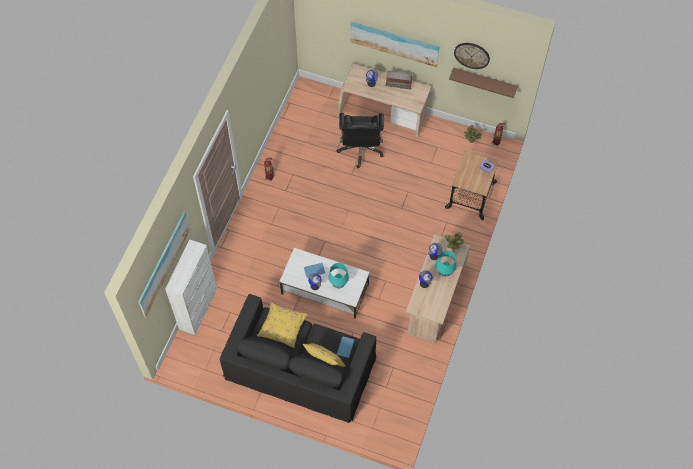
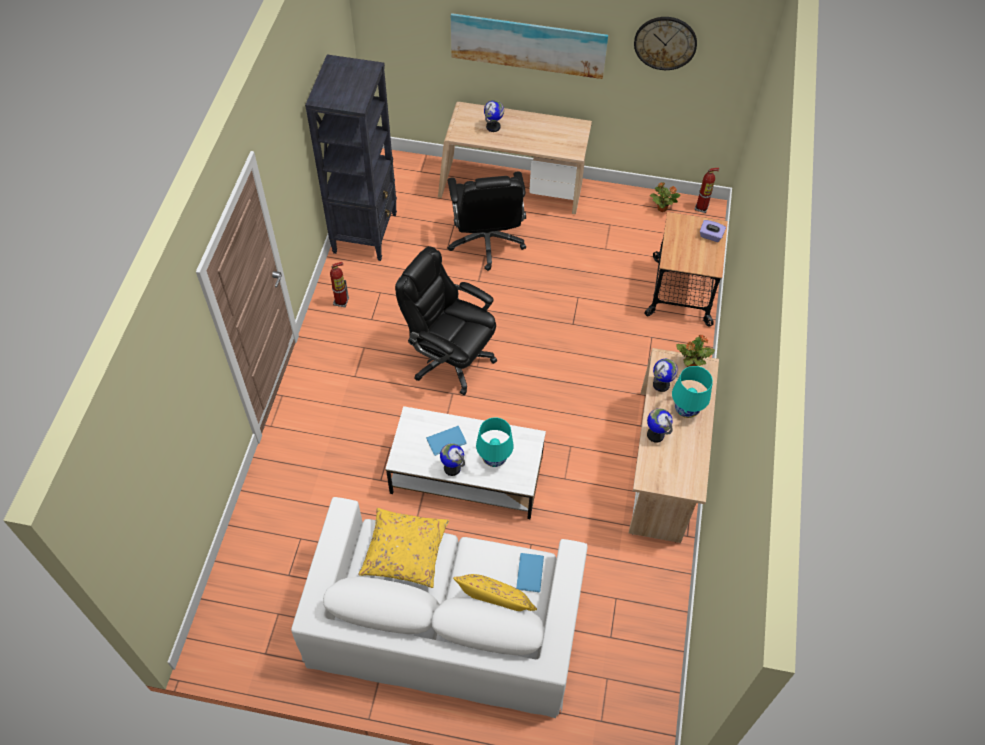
camera: 10 degrees left, 5 degrees down
(162, 263) = (150, 451): picture -> none
(198, 308) = (241, 540): white cabinet -> none
(289, 134) = (365, 232): none -> black bookcase
(300, 367) = (445, 623): black sofa -> white sofa
(327, 220) = (450, 358): none -> black office chair
(398, 84) = (538, 123): radio -> none
(484, 81) = (684, 94): brown shelf -> none

